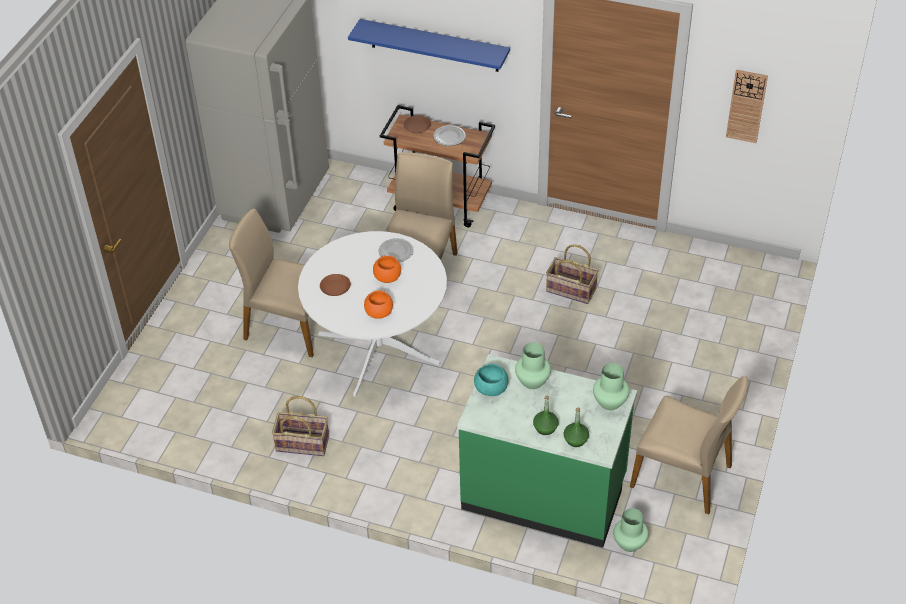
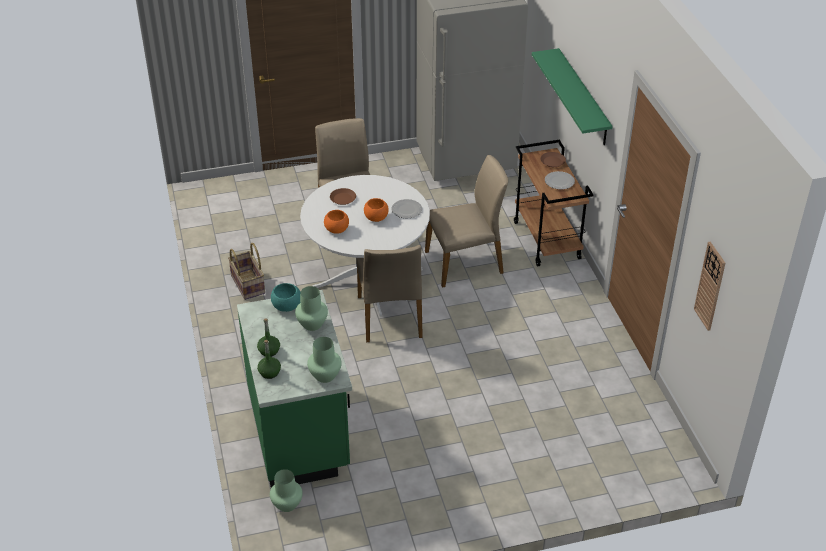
camera: 55 degrees right, 5 degrees down
(434, 45) = (583, 98): blue shelf -> green shelf
(570, 290) = (526, 352): basket -> none
(683, 475) = (384, 508): beige chair -> beige chair (390, 317)

